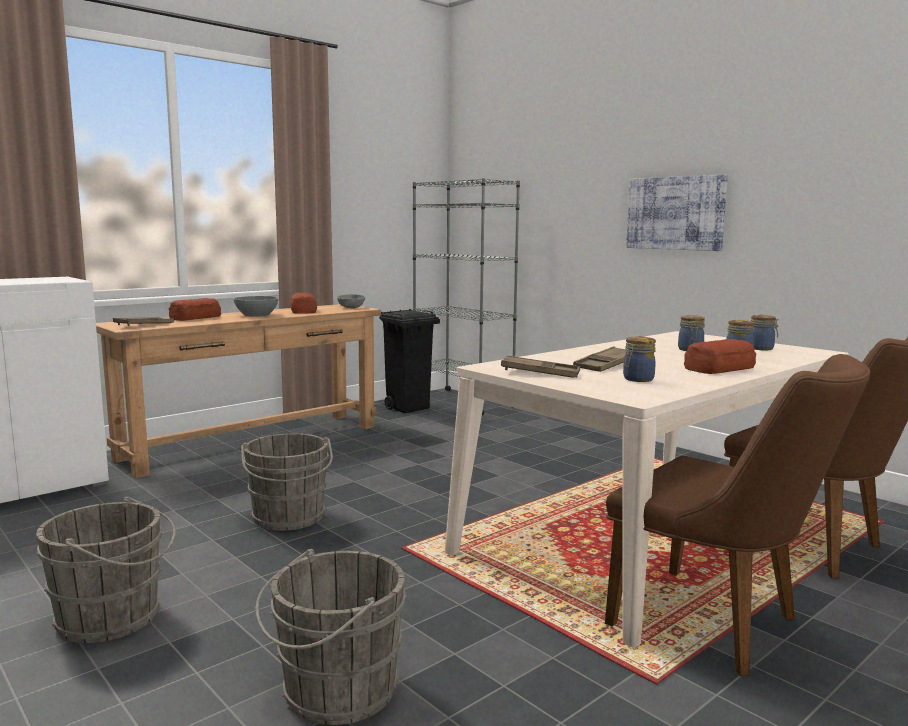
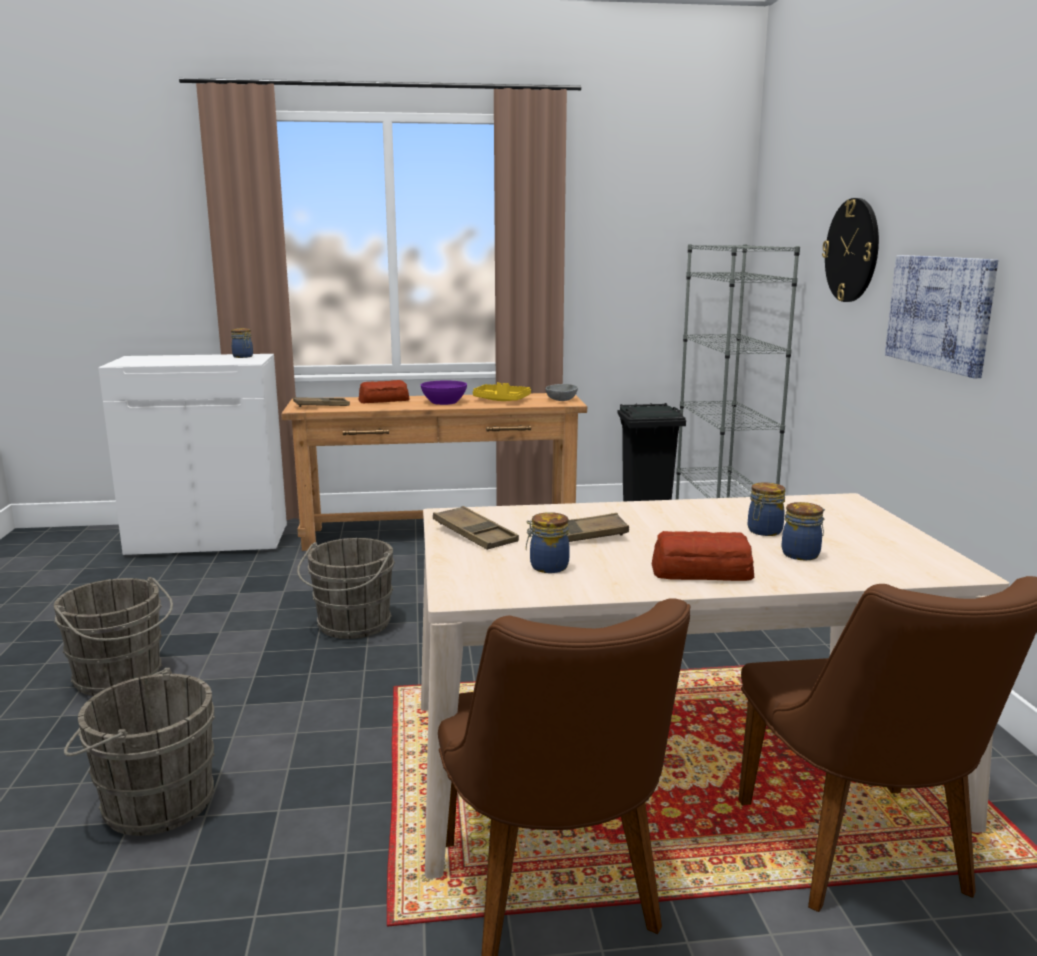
camera: 35 degrees right, 5 degrees up
(256, 315) = (443, 402): grey bowl -> purple bowl
(303, 311) = (501, 400): bread -> yellow tray
(576, 180) = (852, 250): none -> wall clock
(762, 348) = (880, 548): jar -> jar (243, 356)

